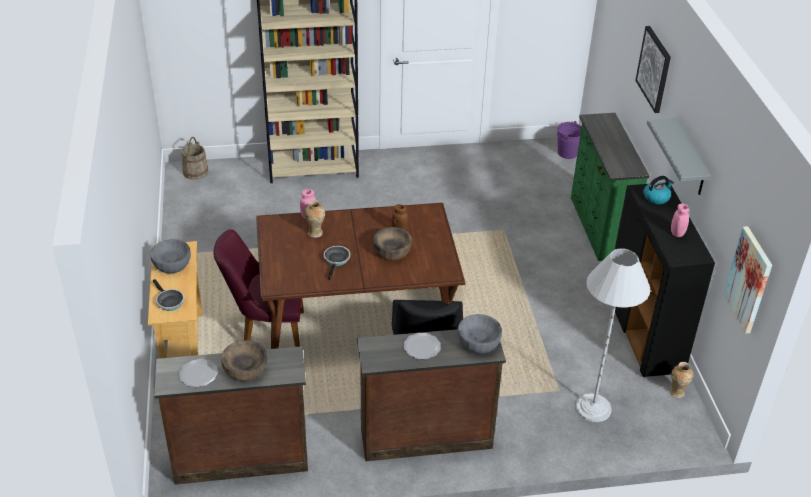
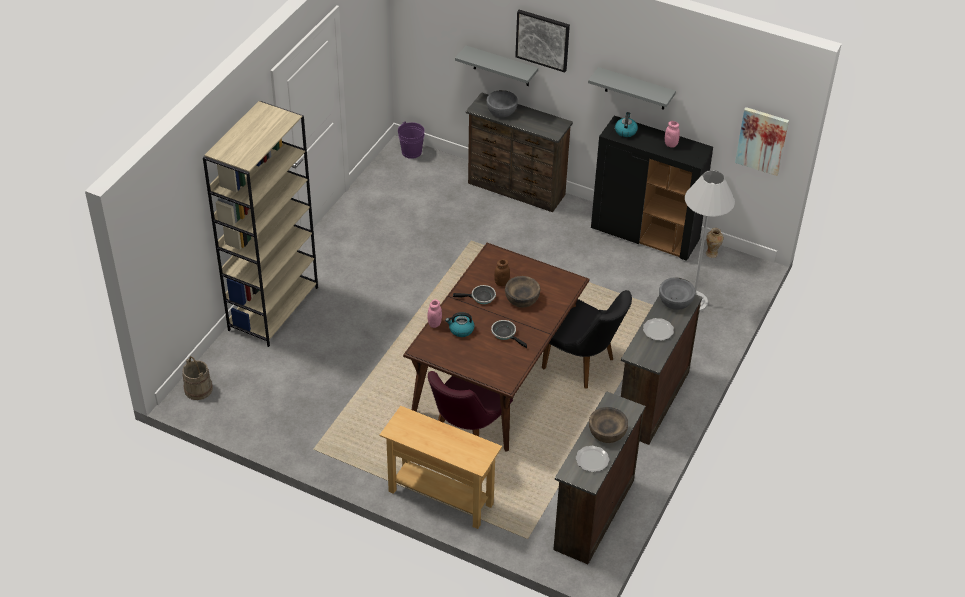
camera: 55 degrees left, 5 degrees up
(169, 301) = (466, 453): frying pan -> frying pan (481, 297)
(172, 264) = (418, 432): grey bowl -> grey bowl (501, 110)
(315, 233) = (461, 330): vase -> kettle
(598, 227) = (516, 190): green dresser -> brown dresser
(630, 89) = (501, 66): none -> grey shelf

